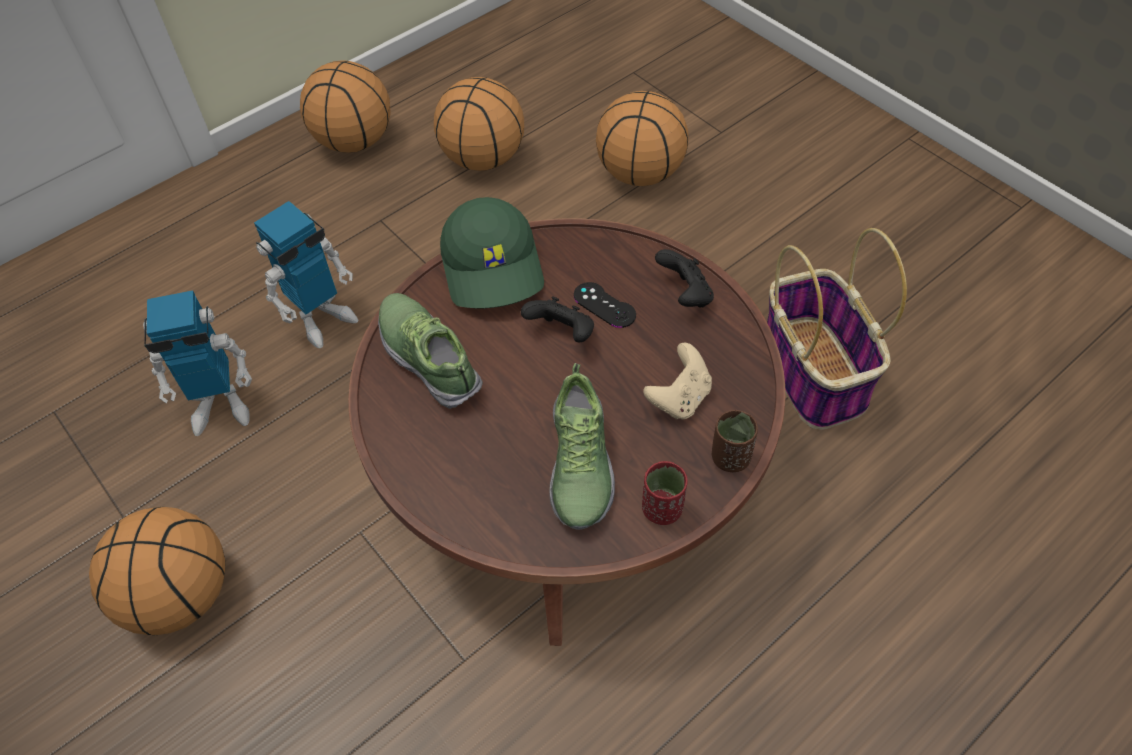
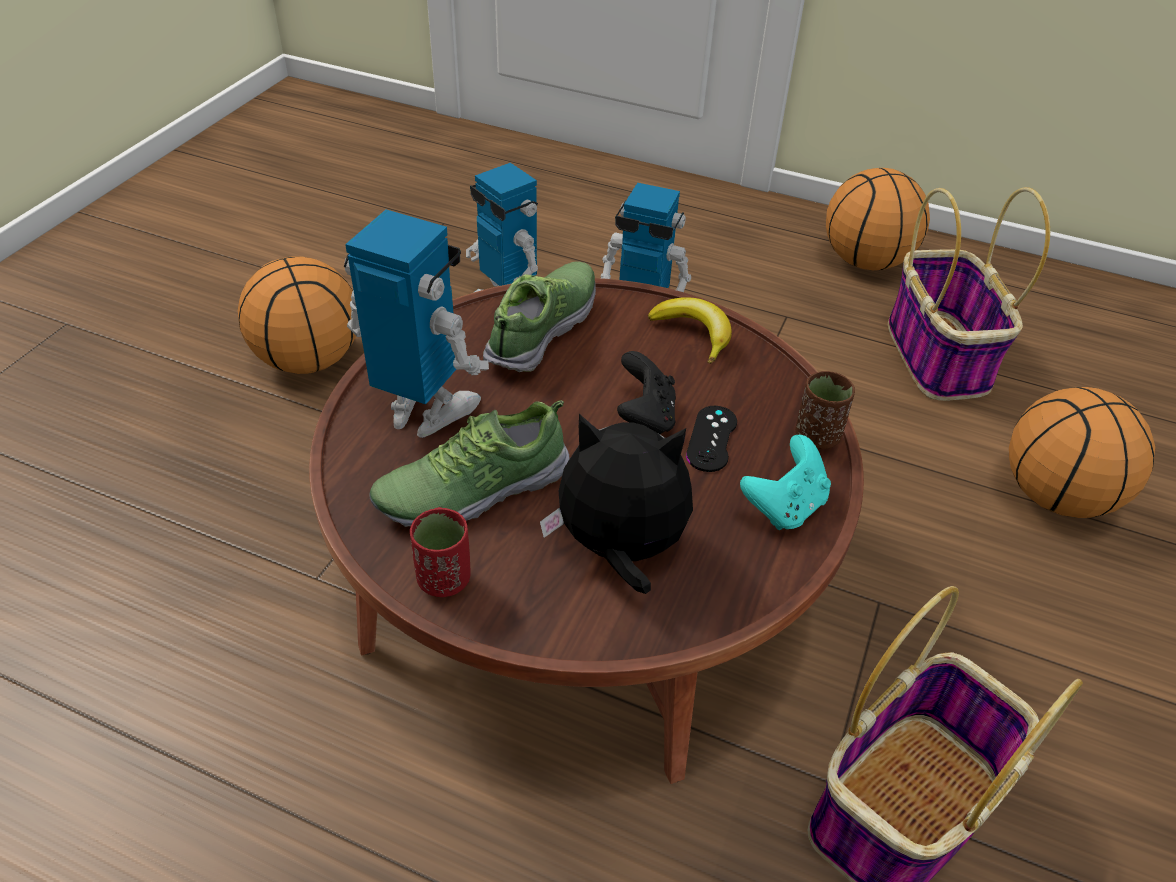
camera: 60 degrees right, 10 degrees down
(478, 470) = (425, 412): none -> toy robot
(484, 158) = (938, 357): basketball -> basket
(494, 267) = (693, 333): green cap -> banana
(679, 398) = (619, 550): beige game controller -> plush toy
(685, 295) = (784, 506): black game controller -> turquoise game controller
(730, 457) = (554, 626): brown cup -> brown cup (817, 436)

